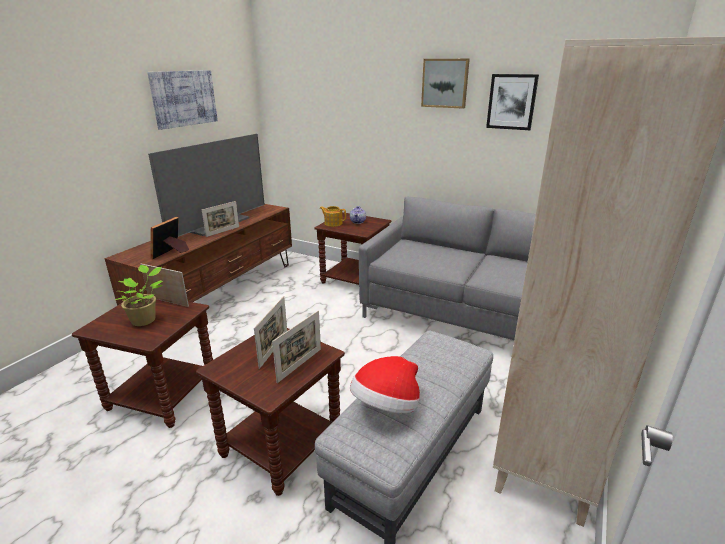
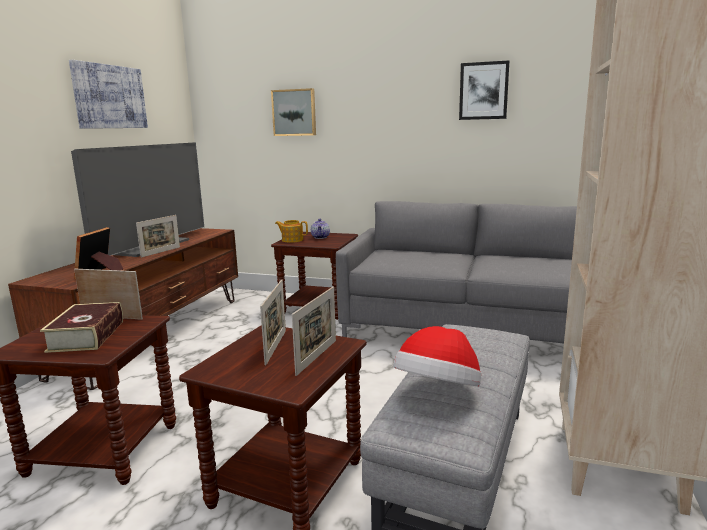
camera: 10 degrees left, 10 degrees down
(145, 320) = (87, 336): potted plant -> book
(445, 83) = (410, 77): picture -> picture (294, 112)

